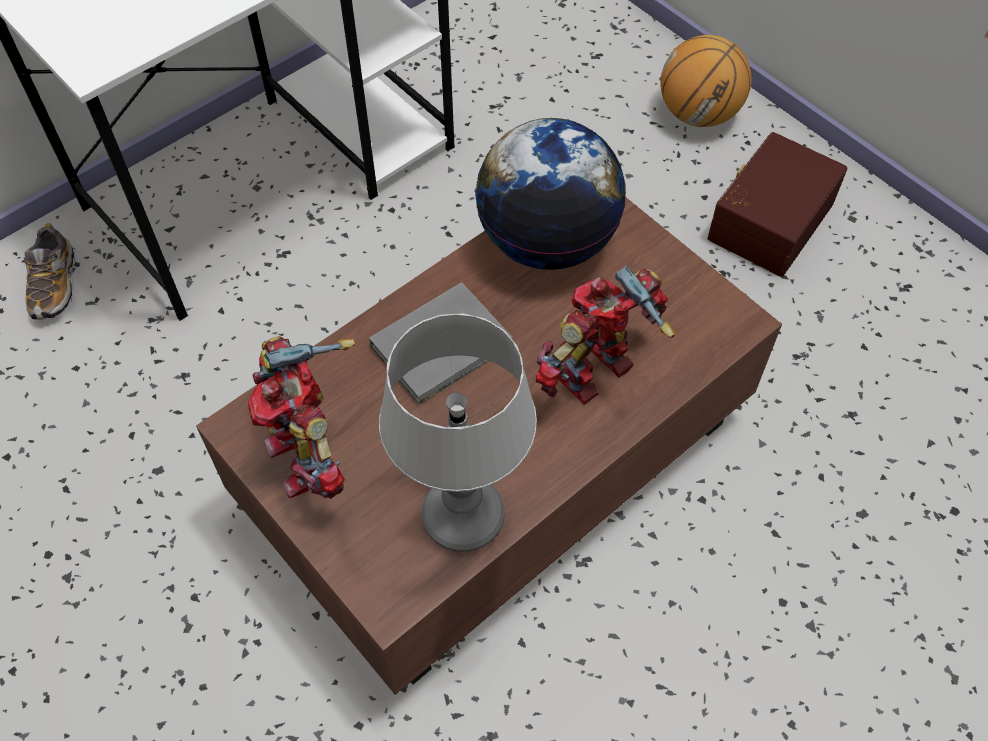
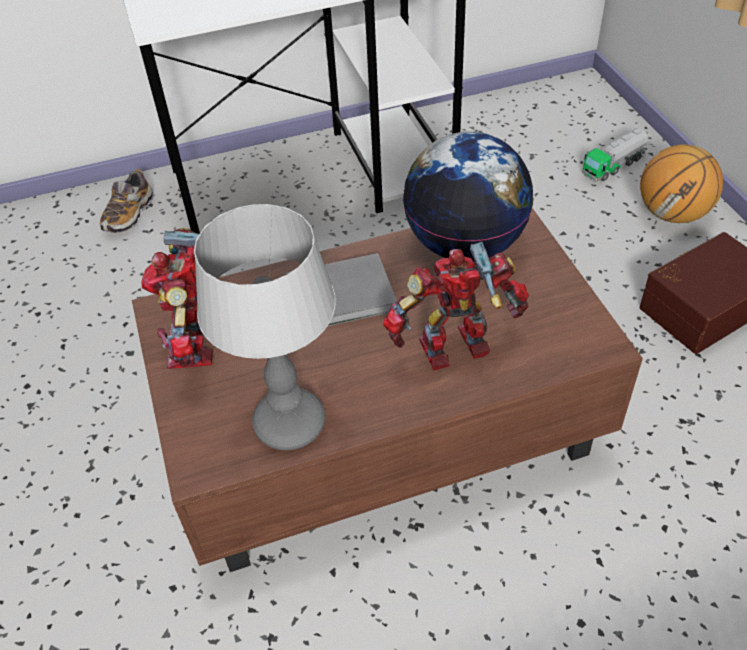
camera: 25 degrees right, 10 degrees down
(614, 67) = (613, 165): none -> toy truck

